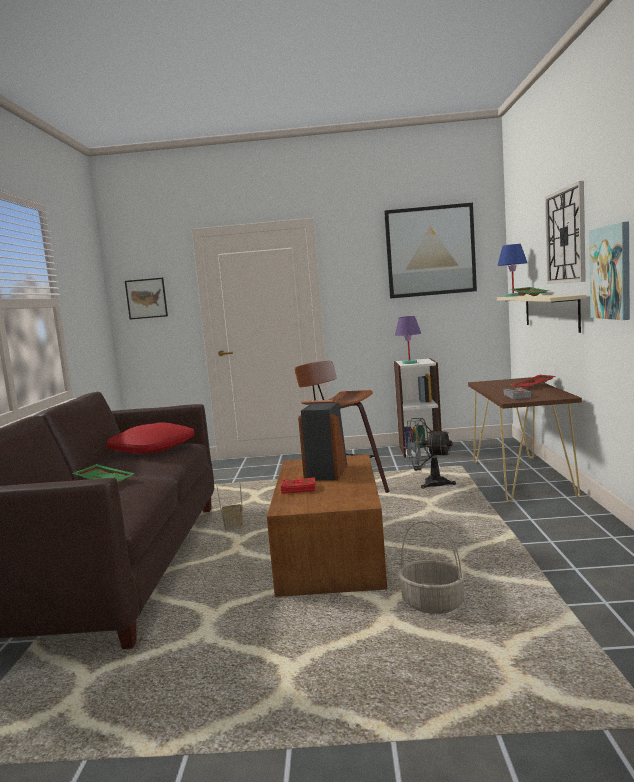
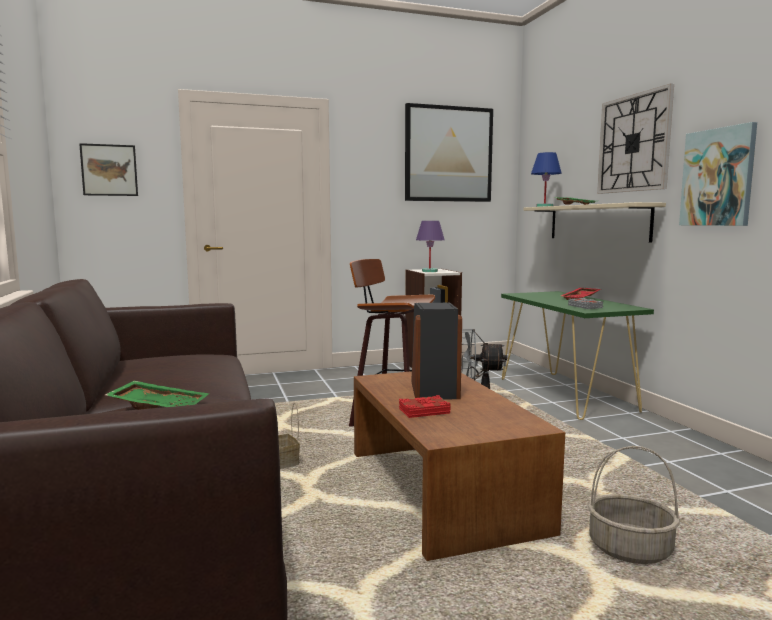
camera: 20 degrees left, 0 degrees up
(152, 449) = (177, 361): red pillow -> none
(521, 478) = (565, 394): brown console table -> green console table

